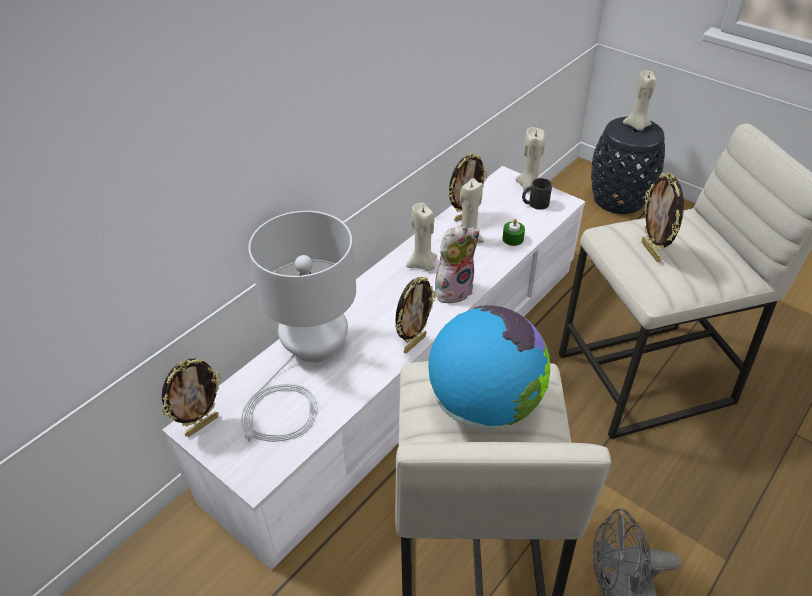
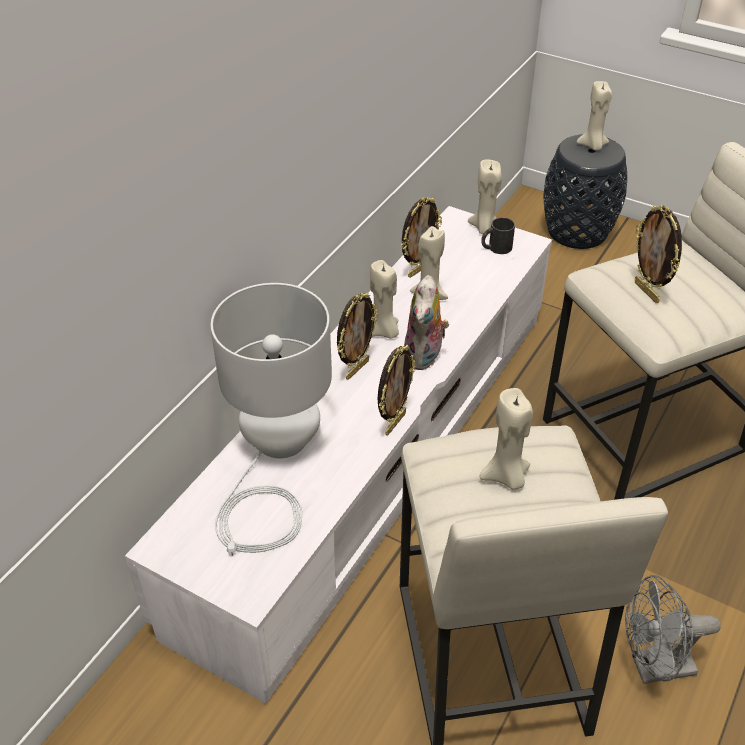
camera: 10 degrees left, 0 degrees up
(202, 425) = (171, 544): picture frame -> picture frame (356, 369)
(453, 289) = (425, 356): plush toy -> plush toy turned 150 degrees clockwise
(484, 404) = (506, 477): globe -> beige candle
(513, 239) = (479, 291): green candle -> none

